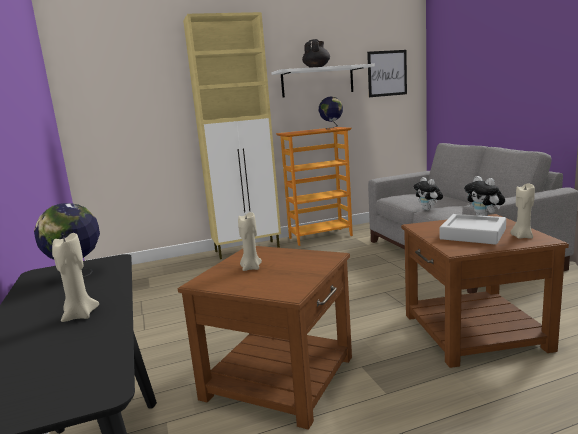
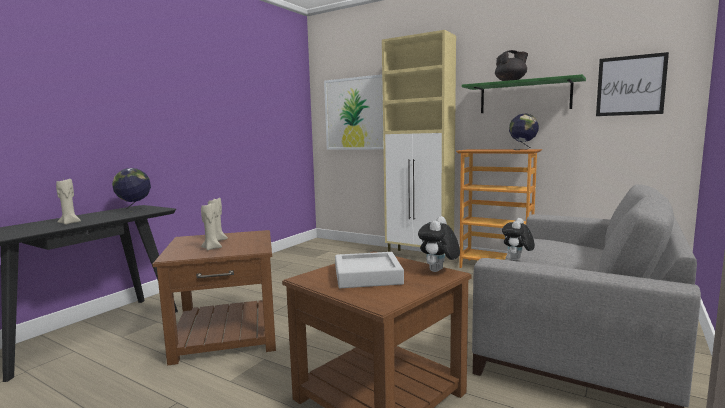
camera: 50 degrees right, 5 degrees down
(132, 103) = (355, 114): none -> picture
(317, 82) = (524, 97): white shelf -> green shelf
(522, 237) = (381, 294): beige candle -> beige candle (212, 248)

